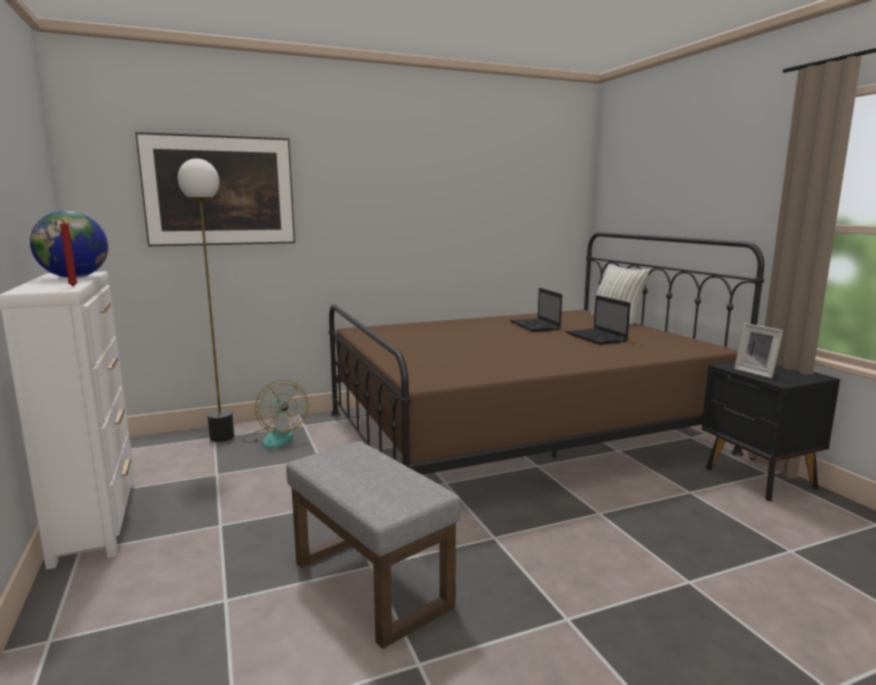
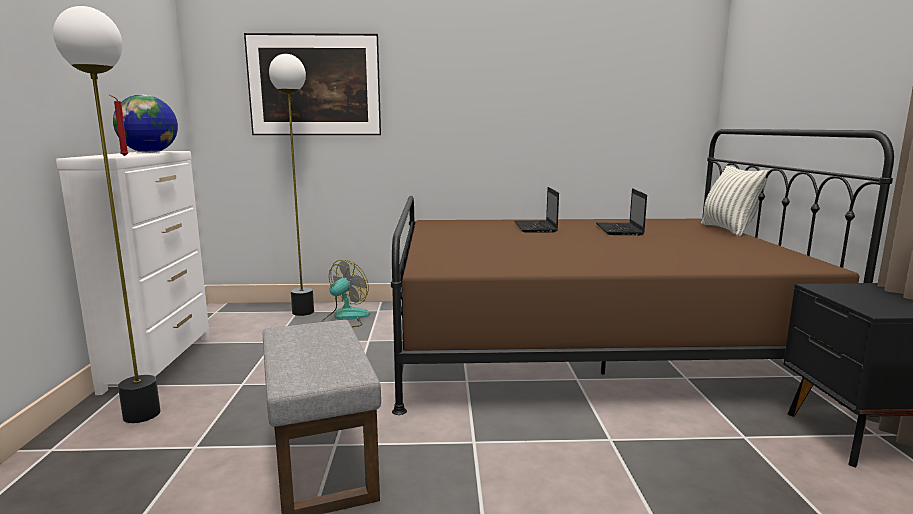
camera: 20 degrees right, 0 degrees up
(130, 579) = (142, 414): none -> floor lamp
(275, 437) = (345, 318): fan -> fan turned 135 degrees counterclockwise
(597, 338) = (678, 245): laptop -> laptop (536, 228)
(757, 372) = (854, 298): picture frame -> none

